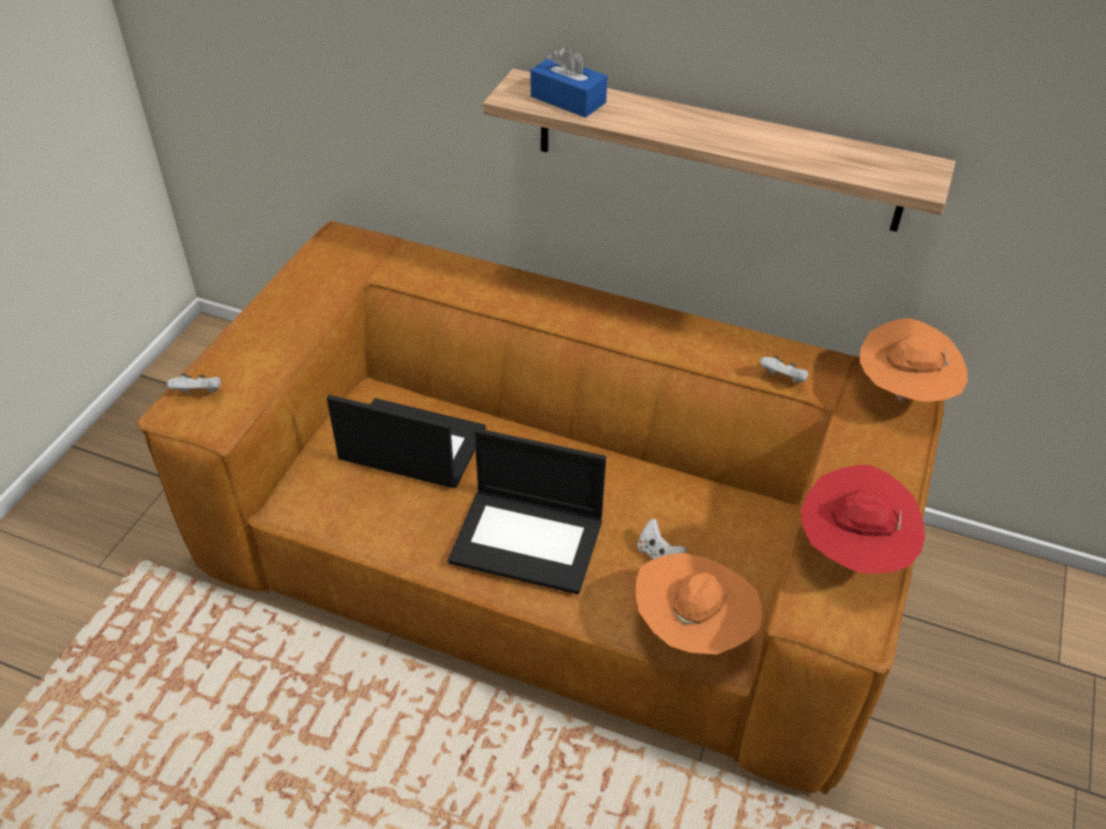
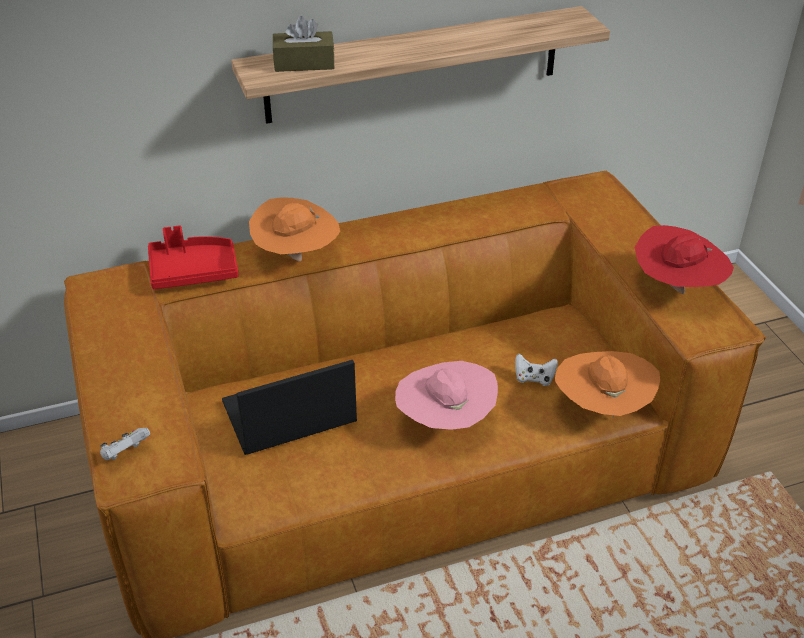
camera: 40 degrees left, 5 degrees down
(423, 267) = (193, 271): none -> red tray
(529, 540) = (445, 421): laptop -> pink hat
(568, 100) = (304, 63): blue tissue box -> brown tissue box
(782, 379) = (523, 216): white game controller -> none
(902, 394) = (597, 189): orange hat -> orange hat (296, 257)

